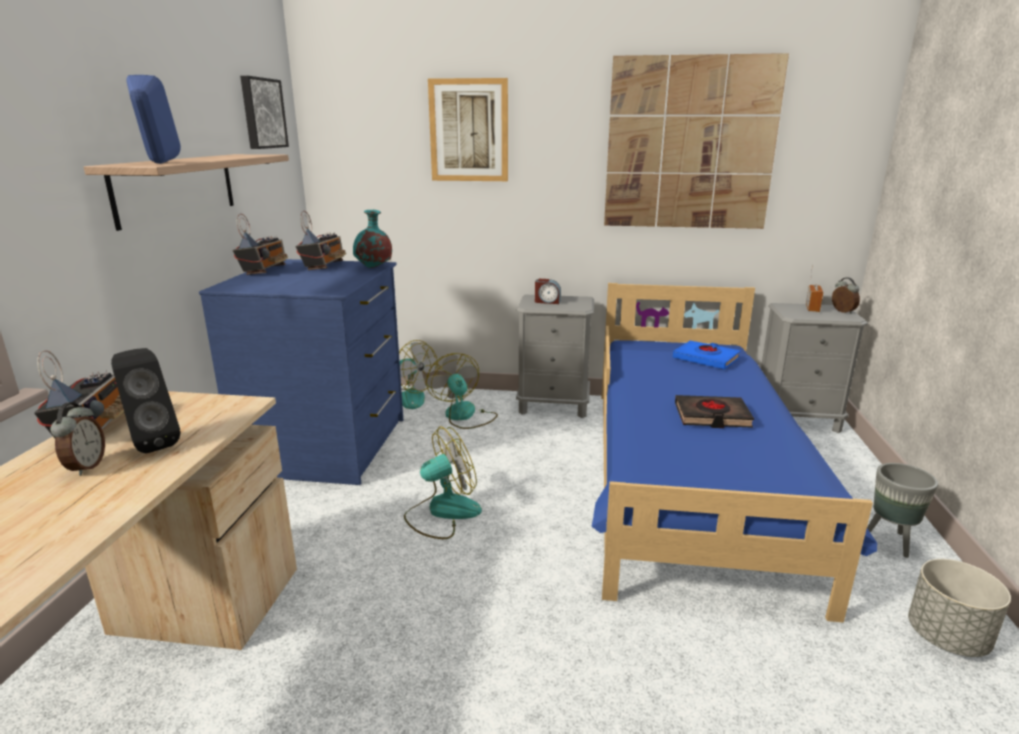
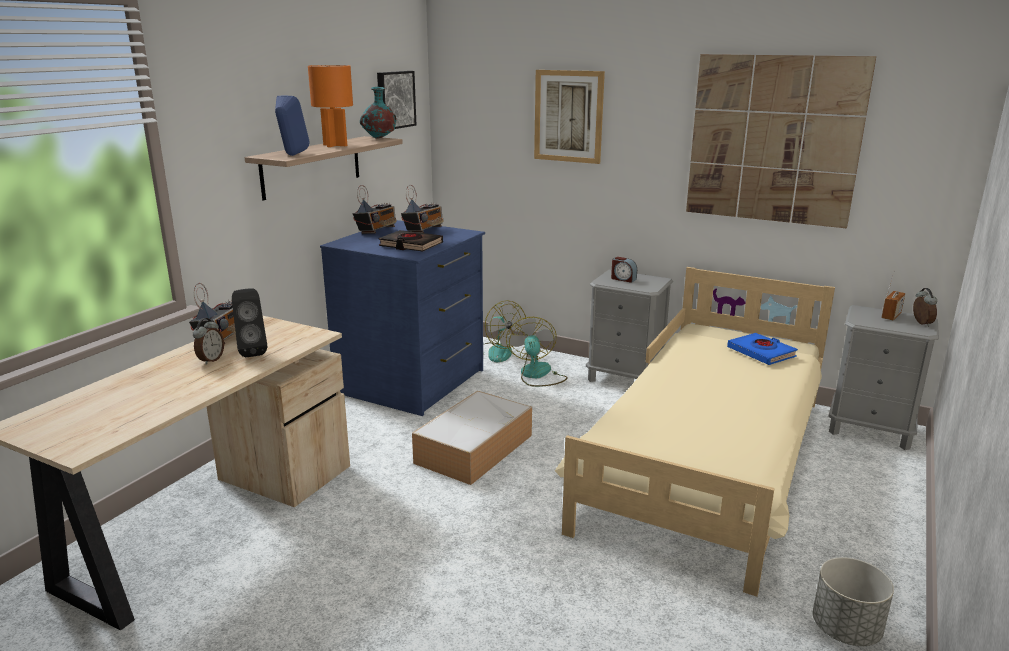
camera: 20 degrees right, 0 degrees up
(207, 158) = (334, 145): none -> orange table lamp
(373, 268) = (461, 236): turquoise vase -> turquoise vase (379, 138)
(442, 512) = (475, 448): fan -> storage box
(689, 478) = (708, 462): blue bed -> beige bed
(712, 416) = (714, 404): black book -> black book (411, 245)
(890, 542) = (864, 551): grey planter -> none

